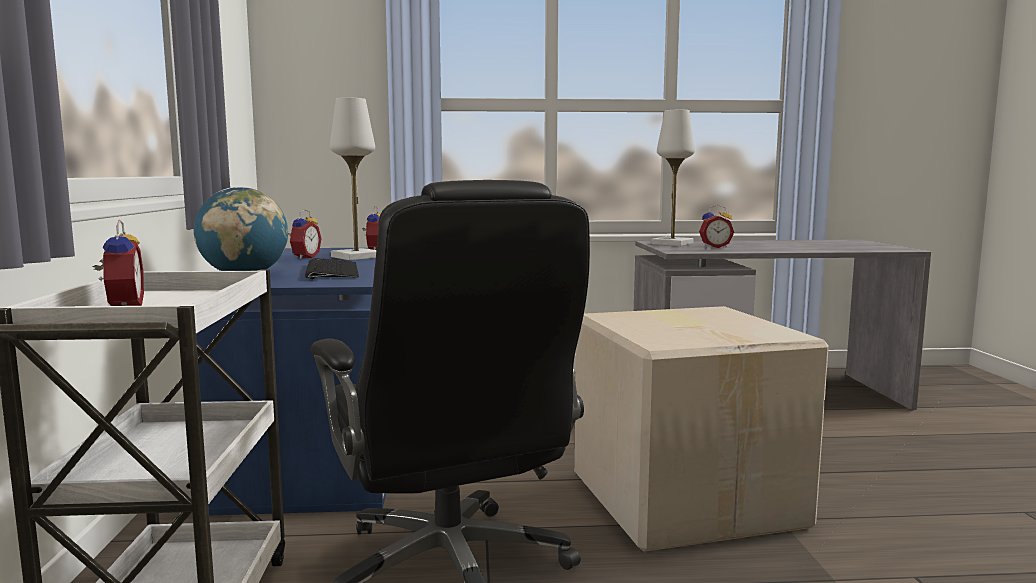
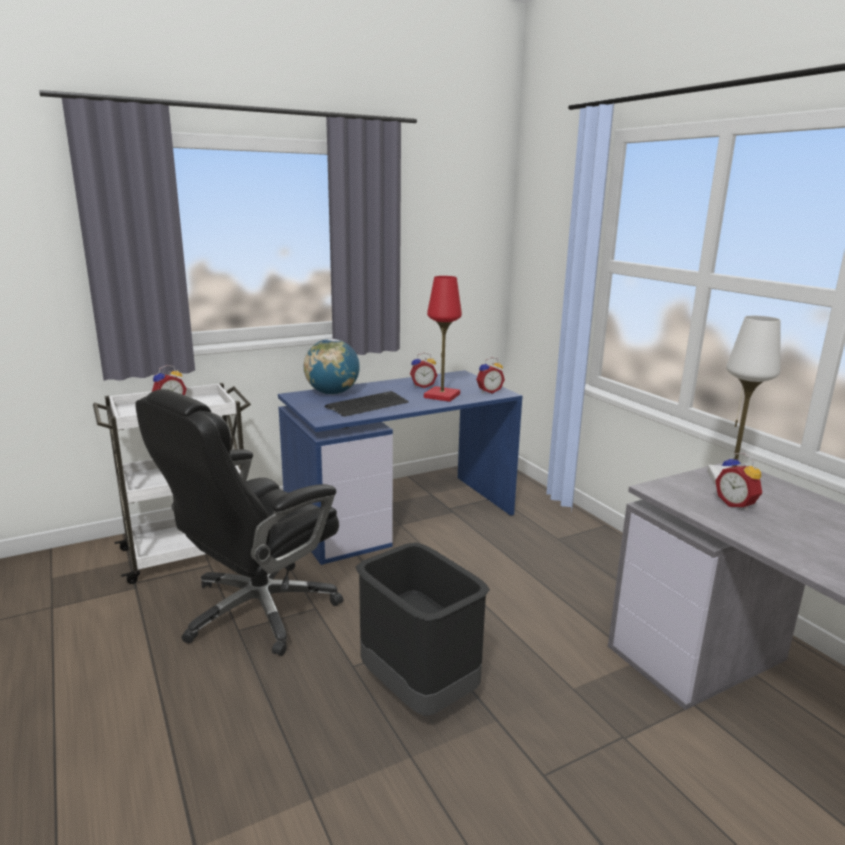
camera: 65 degrees right, 10 degrees up
(356, 257) = (442, 396): white table lamp -> red table lamp
(686, 498) = (420, 692): cardboard box -> black trash can

